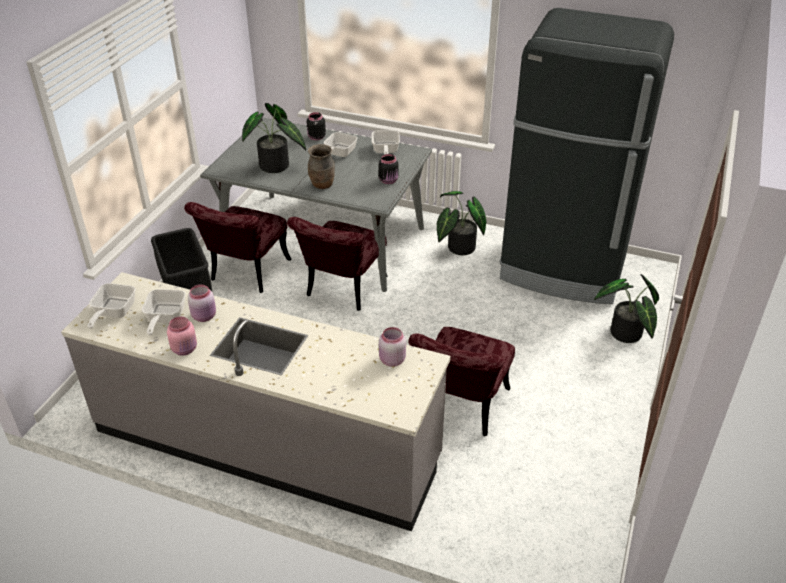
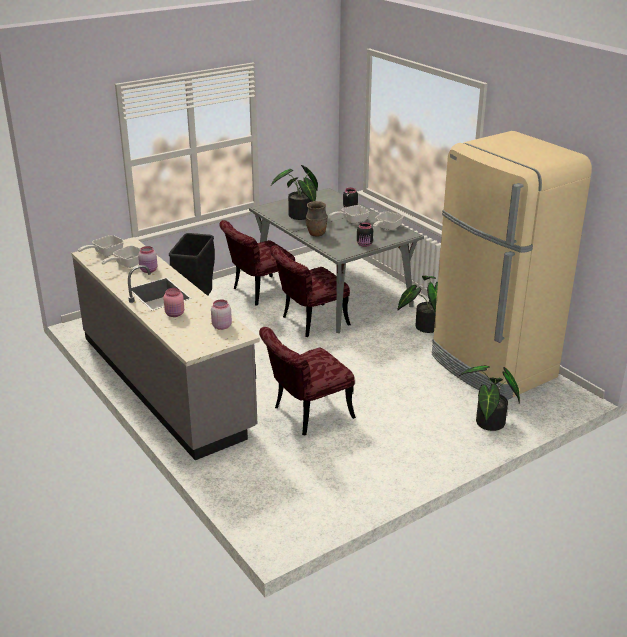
camera: 35 degrees right, 10 degrees down
(185, 349) = (119, 281): pink jar -> pink jar (175, 314)
(563, 269) = (492, 367): black fridge -> beige fridge

